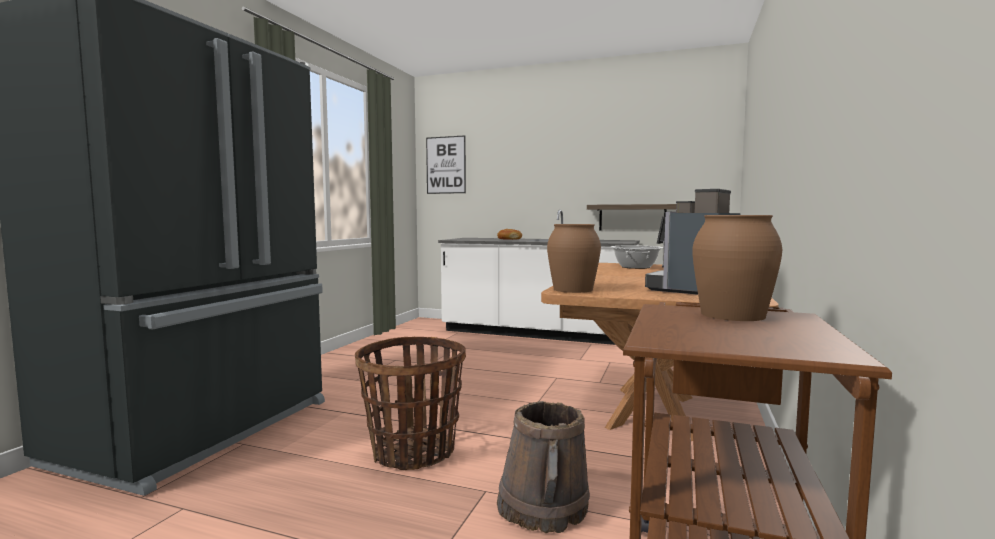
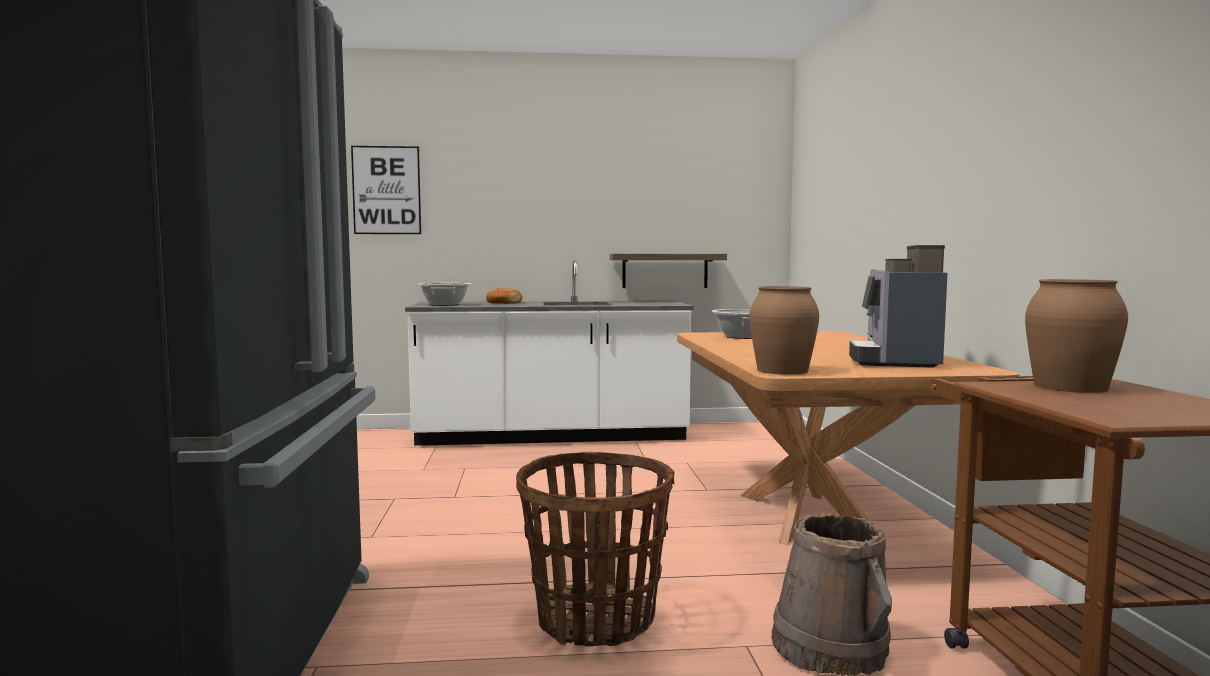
camera: 25 degrees left, 0 degrees up
(468, 239) = (445, 304): none -> cooking pot

